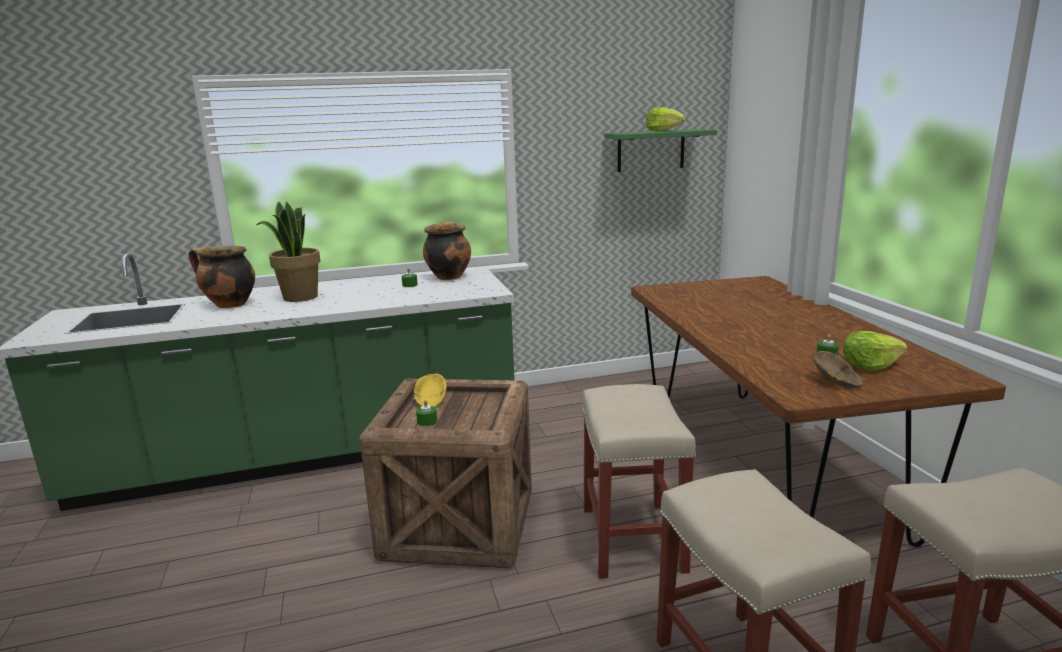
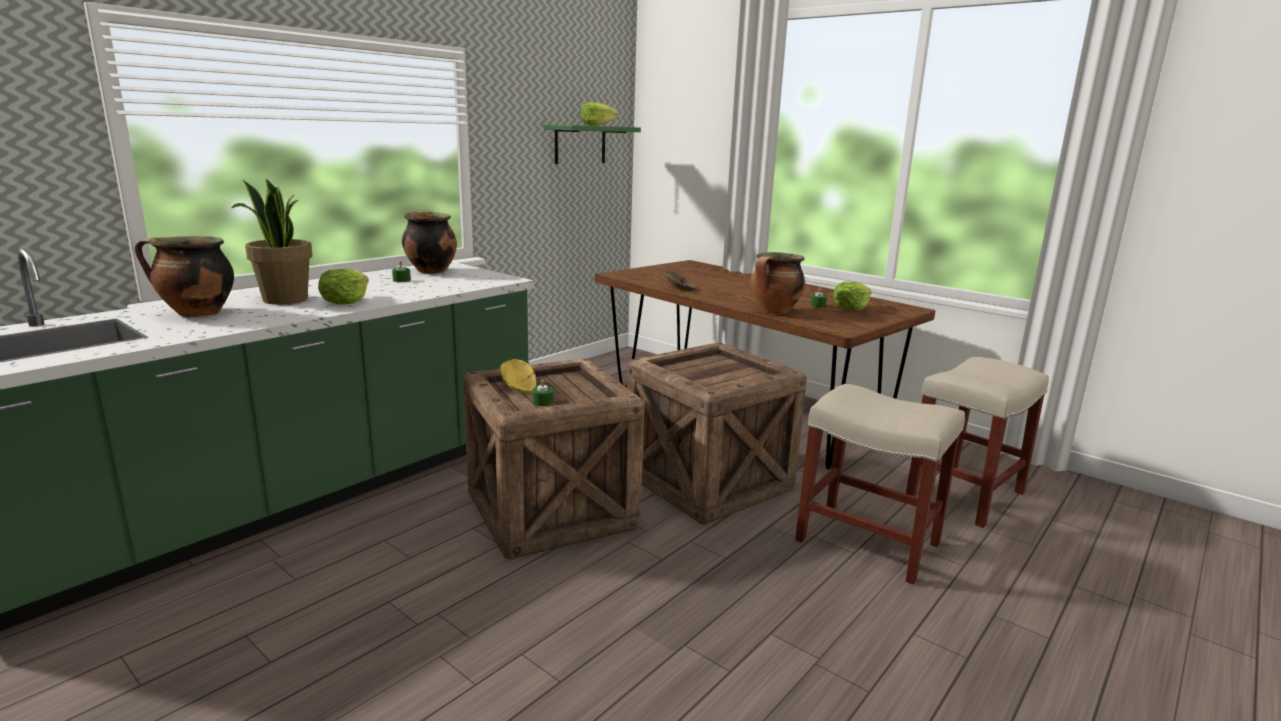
camera: 35 degrees left, 0 degrees up
(333, 303) = (345, 301): none -> lettuce
(631, 537) = (705, 482): beige stool -> crate
(752, 358) = (774, 312): none -> cooking pot
(836, 383) = (849, 319): brown bowl -> brown bowl (680, 289)

